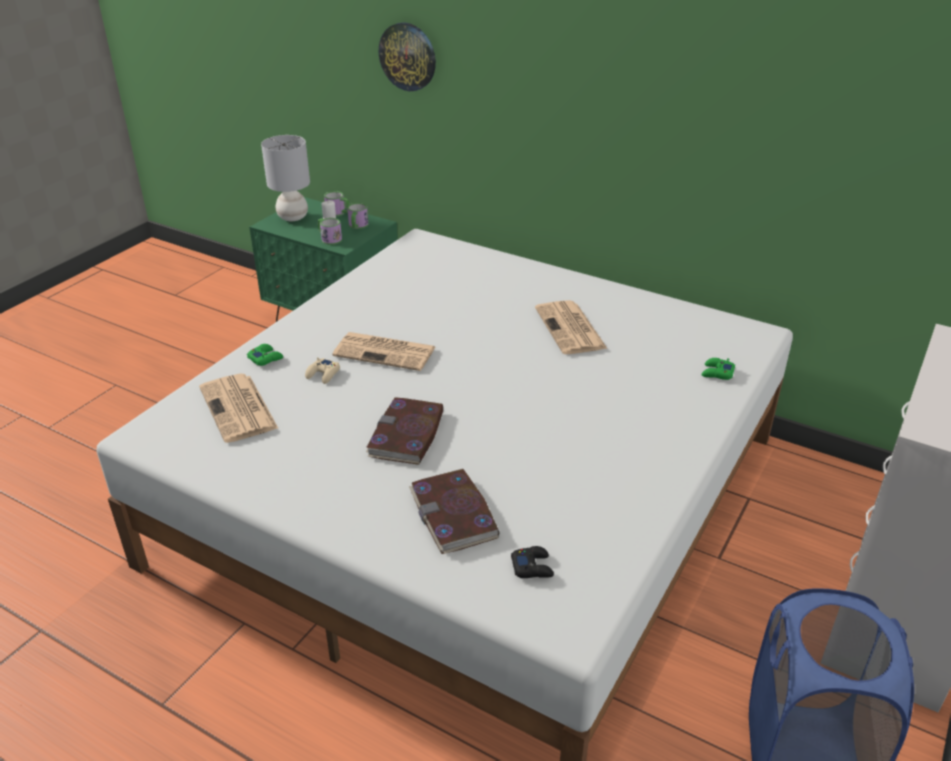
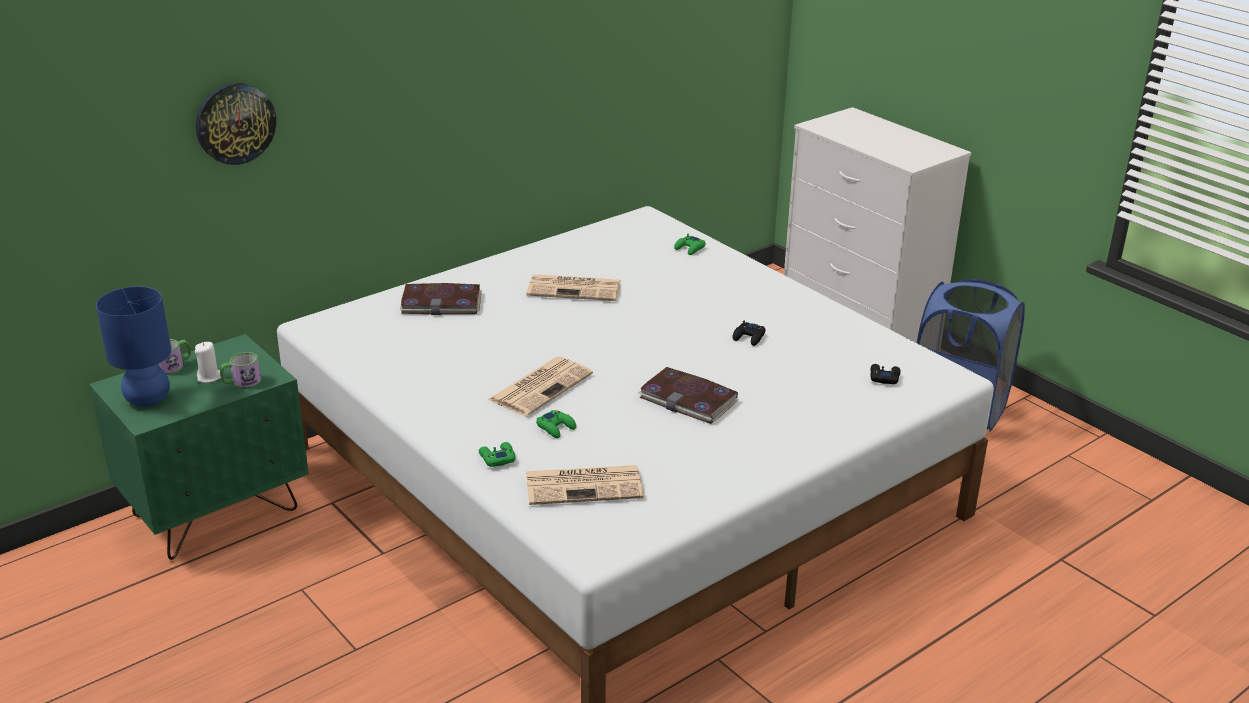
camera: 70 degrees left, 5 degrees down
(292, 217) = (147, 400): grey table lamp -> blue table lamp
(323, 374) = (556, 427): beige game controller -> green game controller
(357, 226) = (228, 359): mug -> none
(454, 514) = (810, 397): book -> book (441, 303)
(554, 449) = (749, 337): none -> black game controller

